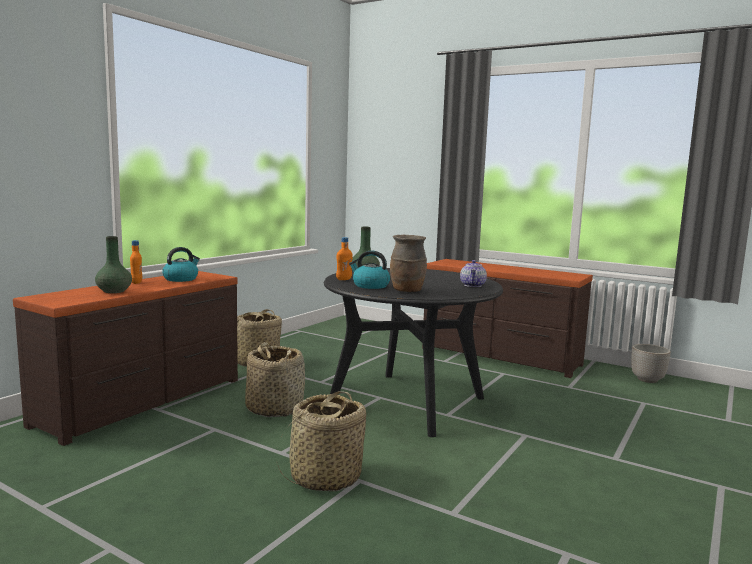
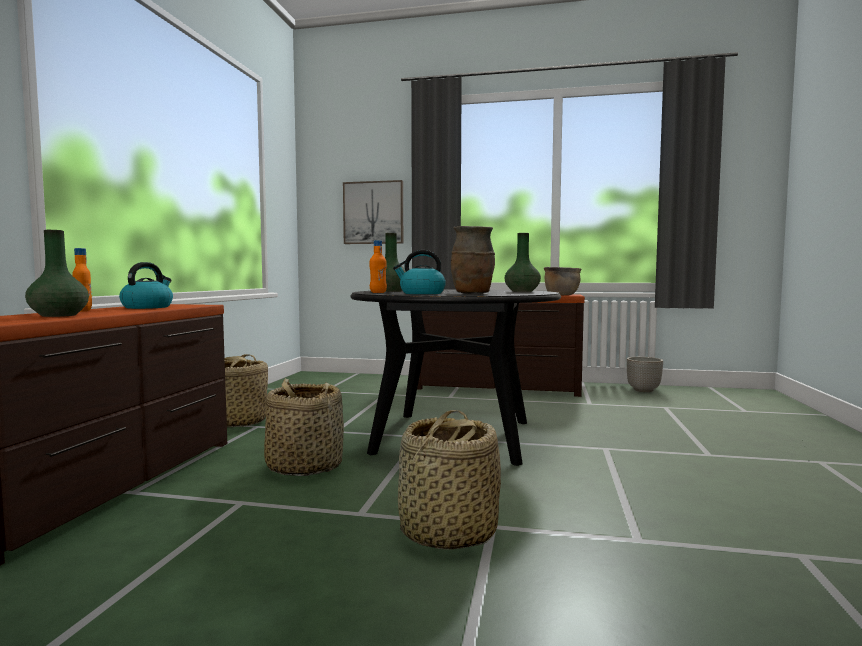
camera: 20 degrees left, 5 degrees down
(409, 178) = (373, 213): none -> picture
(473, 285) = (522, 291): teapot -> green vase
(563, 276) = (561, 295): none -> brown cooking pot

